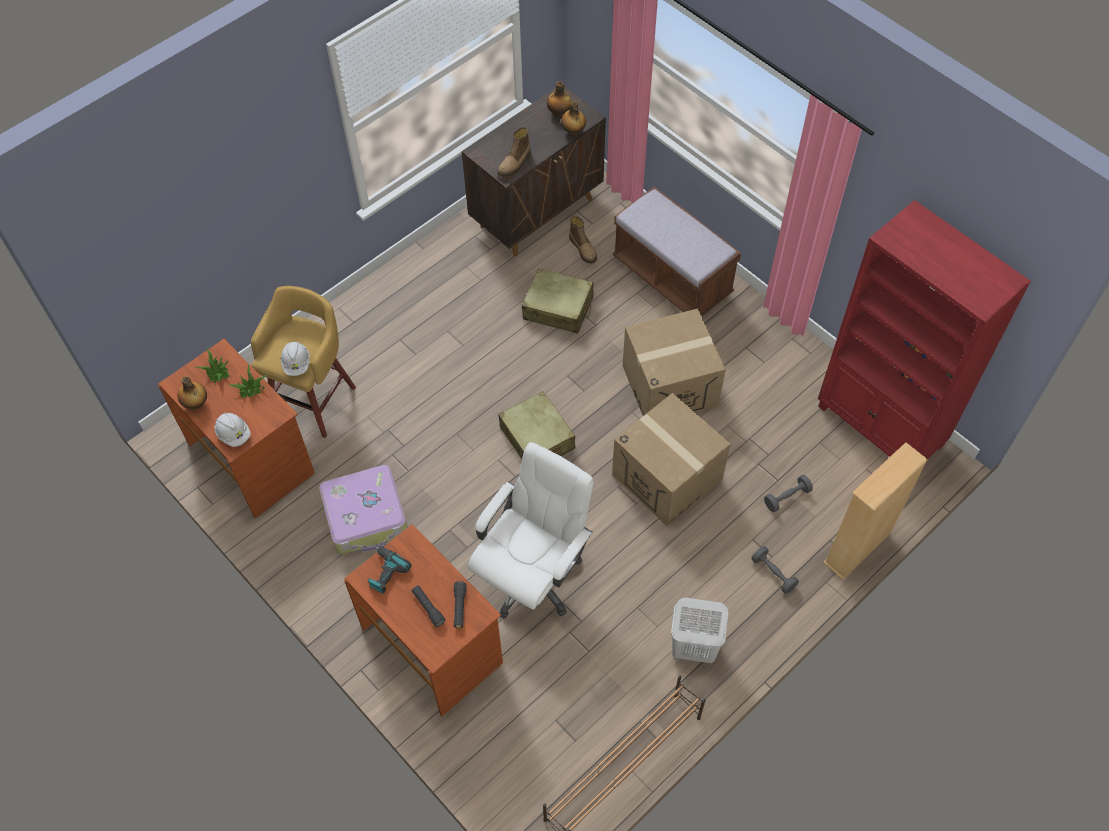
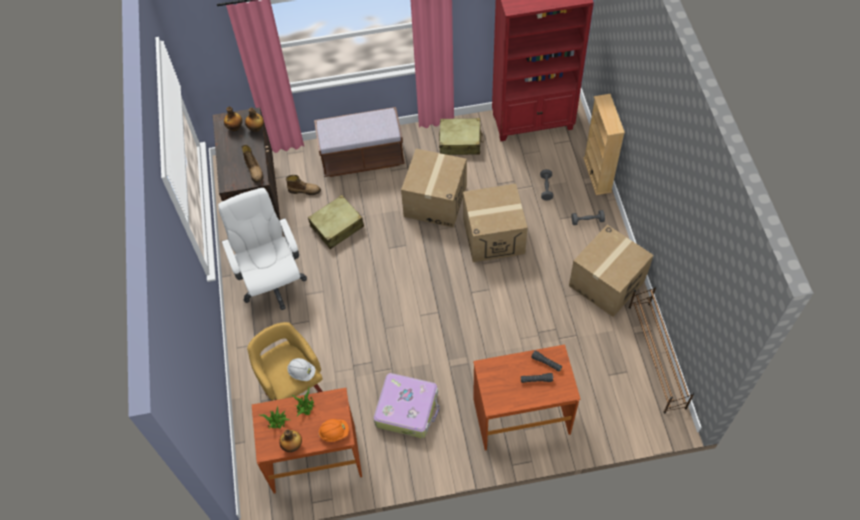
camera: 55 degrees left, 0 degrees up
(234, 434) = (334, 432): white hard hat -> orange hard hat
(385, 572) = (497, 391): power drill -> none
(532, 575) = (510, 338): white office chair -> white office chair (272, 281)
(537, 438) = (420, 287): beige suitcase -> beige suitcase (460, 142)
(693, 648) = (607, 283): white laundry basket -> cardboard box

